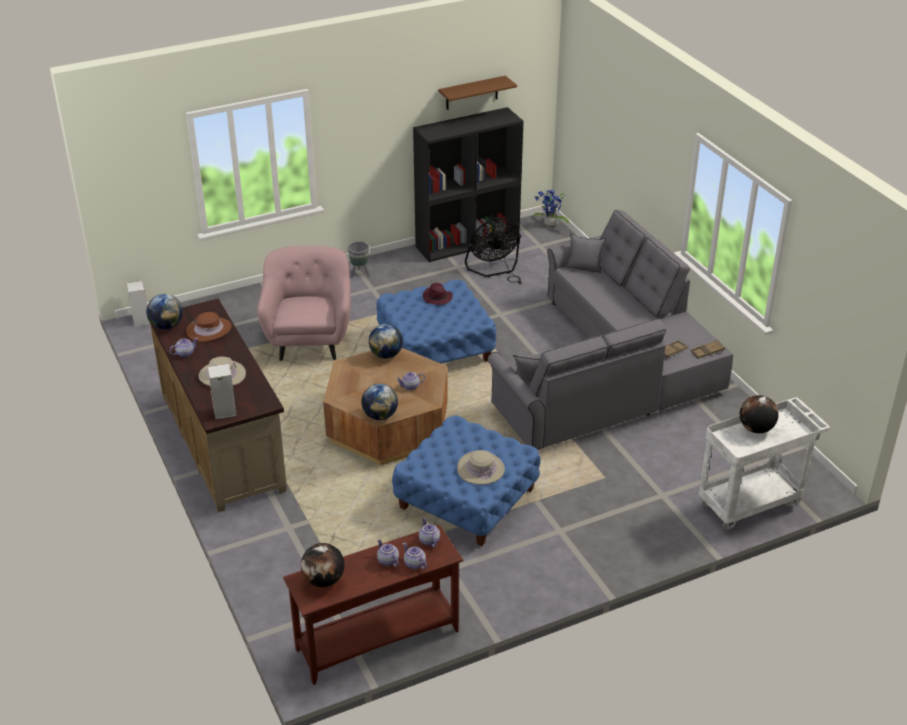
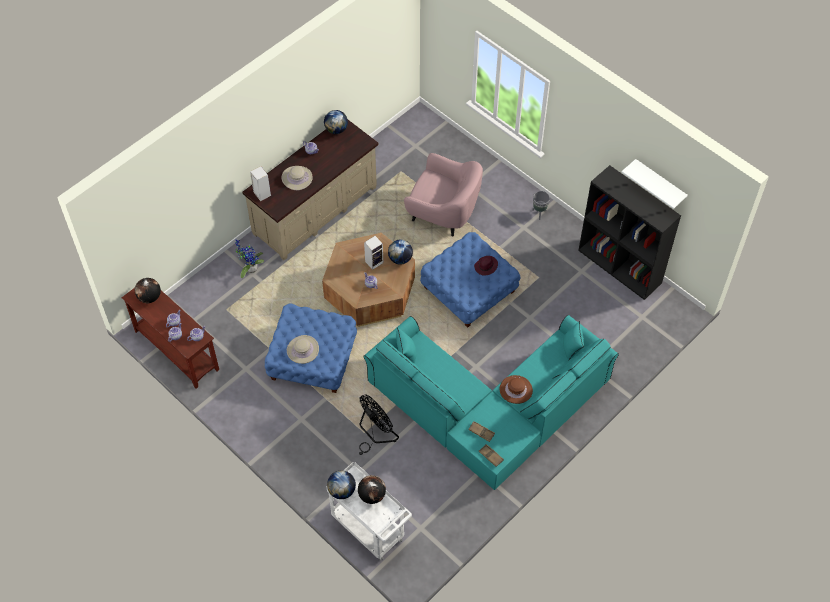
camera: 70 degrees right, 20 degrees up
(140, 320) = (422, 114): speaker -> speaker (374, 261)
(209, 330) = (341, 152): brown hat -> brown hat (516, 390)
(309, 340) = (443, 214): pink armchair -> pink armchair turned 45 degrees clockwise
(380, 416) = (333, 278): globe -> globe (342, 490)
(472, 93) = (659, 183): brown shelf -> white shelf
(498, 270) = (590, 299): black fan -> black fan (374, 431)
(549, 226) = (677, 315): potted plant -> potted plant (250, 268)
(609, 370) = (489, 407): grey sofa -> turquoise sofa

